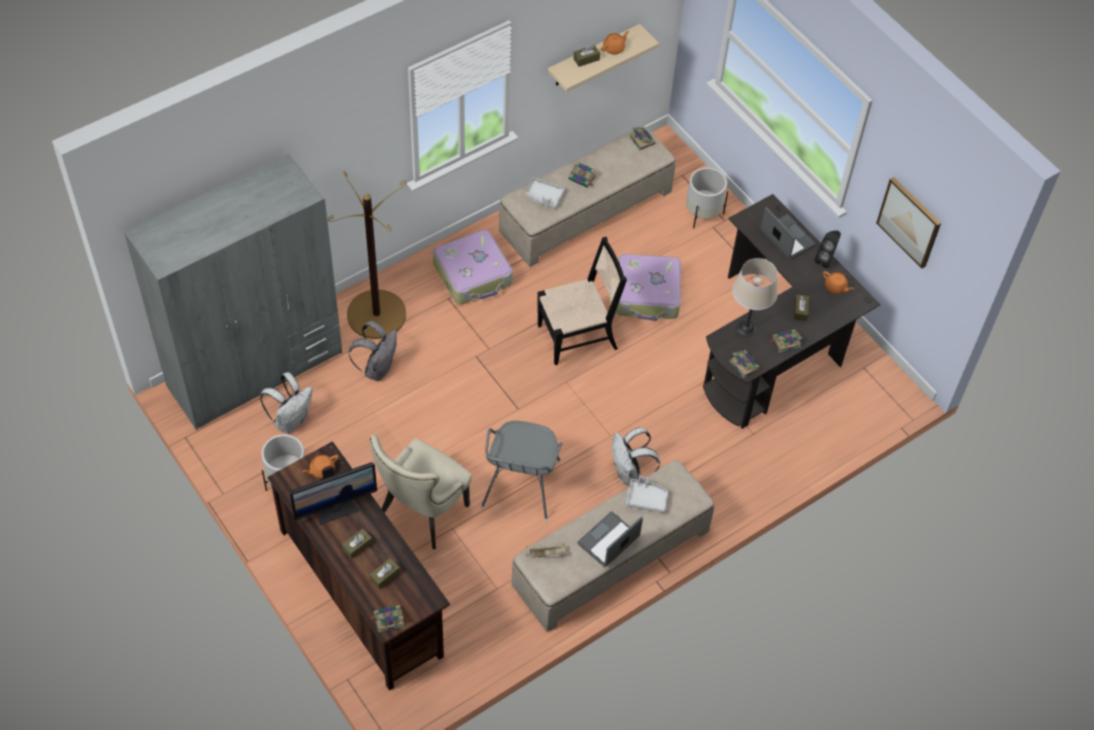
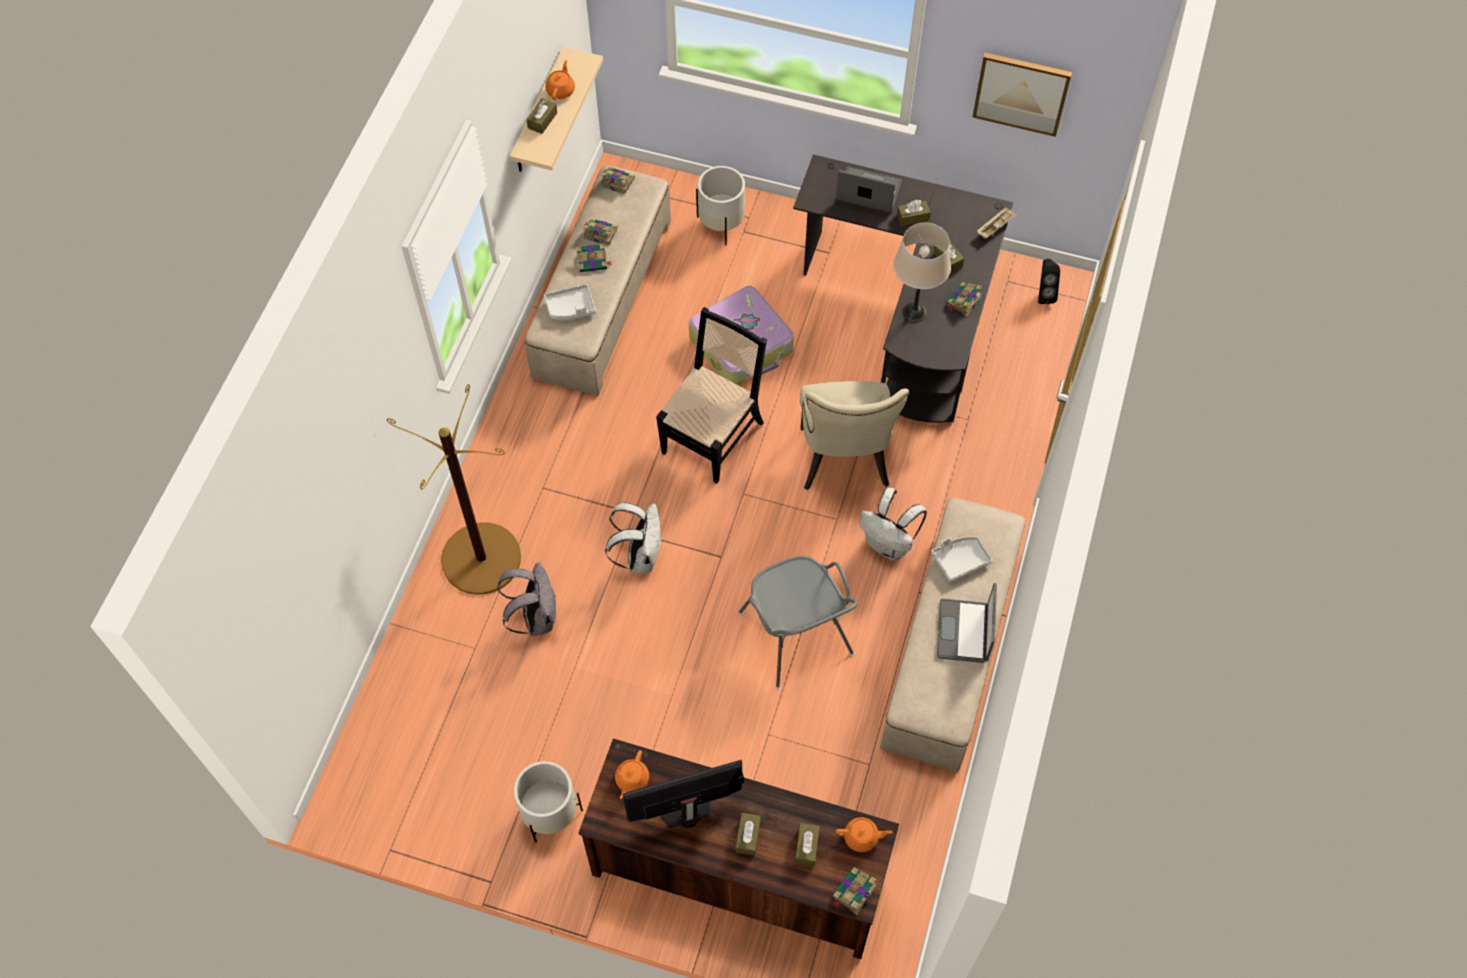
camera: 35 degrees left, 5 degrees up
(256, 369) = (402, 714): grey wardrobe -> none
(291, 420) = (492, 743): white backpack -> white backpack (640, 556)
(335, 508) = (686, 812): monitor -> monitor turned 135 degrees counterclockwise
(423, 512) = (723, 739): beige chair -> beige chair (843, 460)
(473, 274) = (546, 443): suitcase -> none
(546, 553) = (917, 691): beige tray -> beige tray (995, 227)
(743, 364) = (945, 352): book -> book (599, 233)
(802, 271) = (912, 217): none -> brown tissue box
(826, 259) = (924, 189): black speaker -> black speaker (1043, 294)
(835, 287) = (958, 213): orange teapot -> orange teapot (861, 837)

